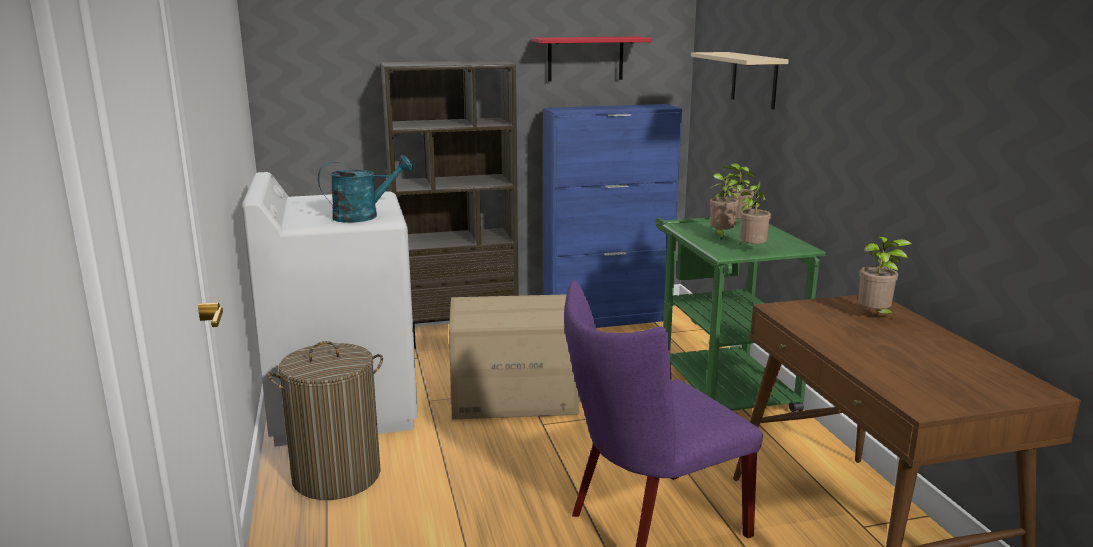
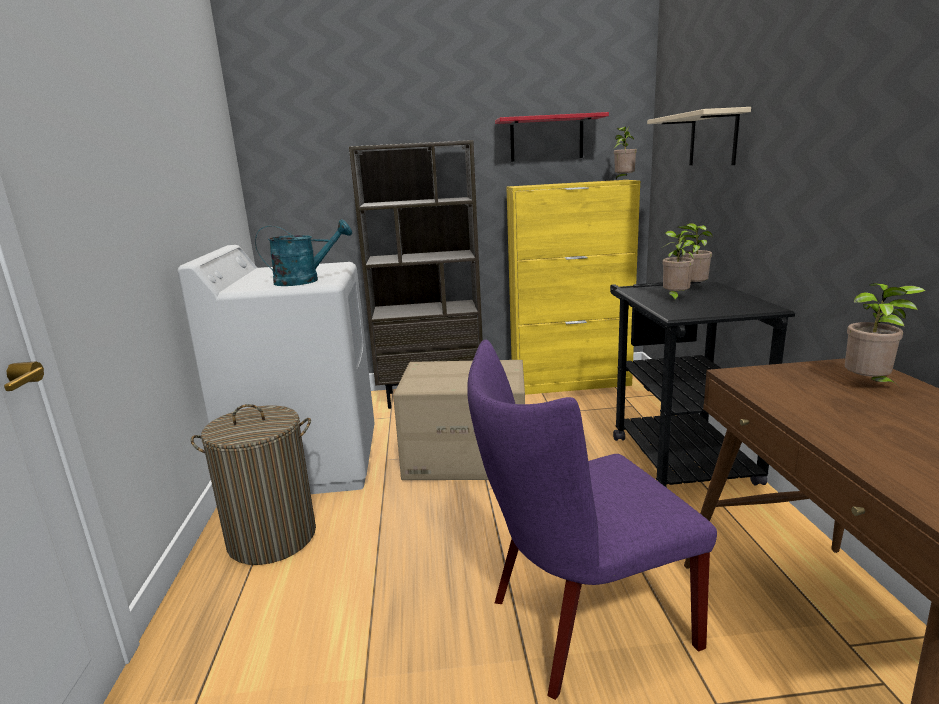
camera: 10 degrees right, 0 degrees up
(607, 319) = (571, 383): blue cabinet -> yellow cabinet
(720, 386) = (676, 453): green cart -> black cart
(751, 250) = (707, 311): potted plant -> potted plant (623, 180)

